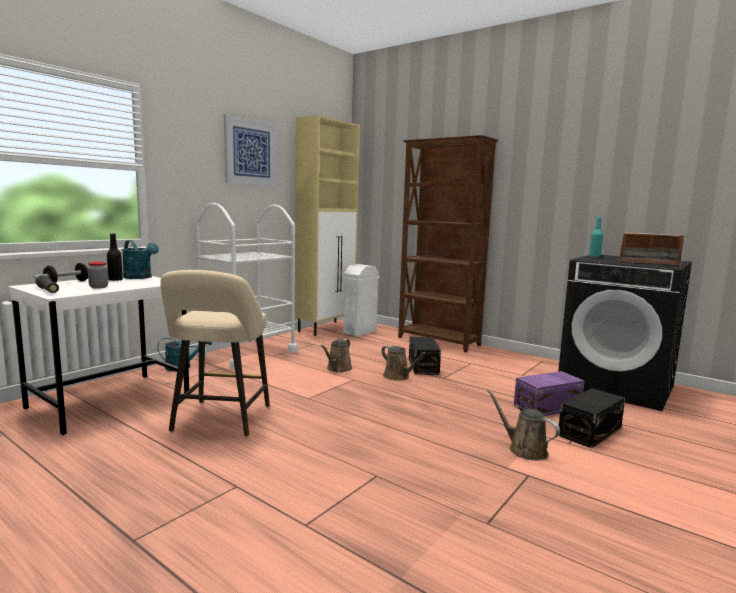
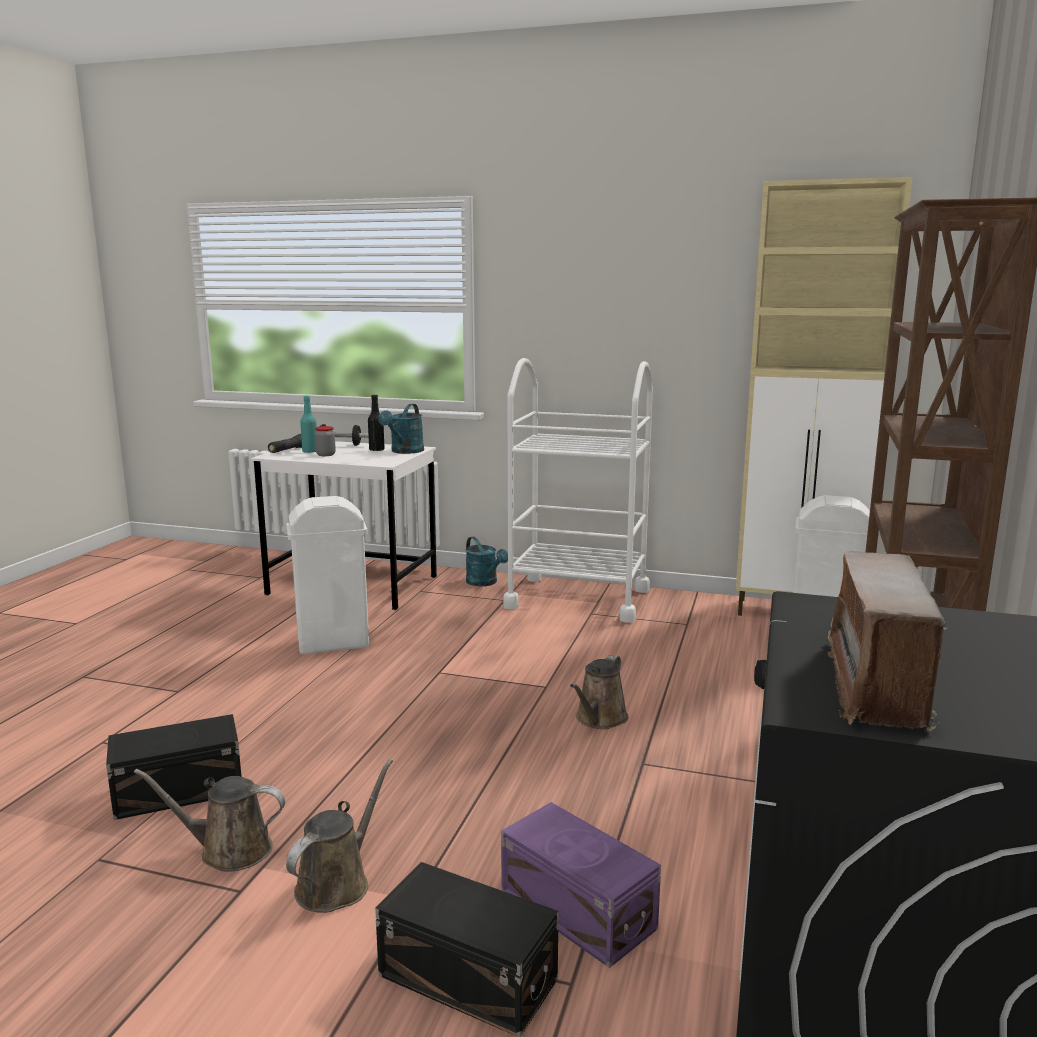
camera: 70 degrees right, 5 degrees up
(220, 421) = (332, 643): beige stool -> white trash can
(250, 152) = (655, 268): picture -> none
(338, 369) = (582, 666): brown watering can -> brown watering can (229, 850)
(424, 366) = (691, 734): black storage box -> black storage box (181, 791)
(594, 256) = (966, 619): turquoise bottle -> turquoise bottle (310, 451)

